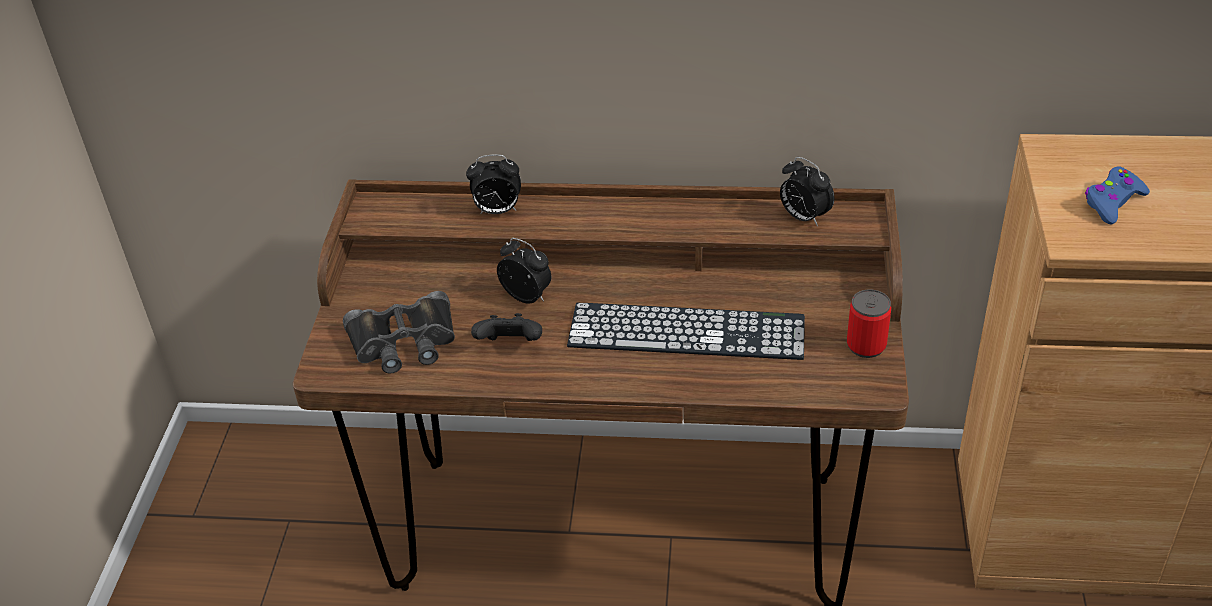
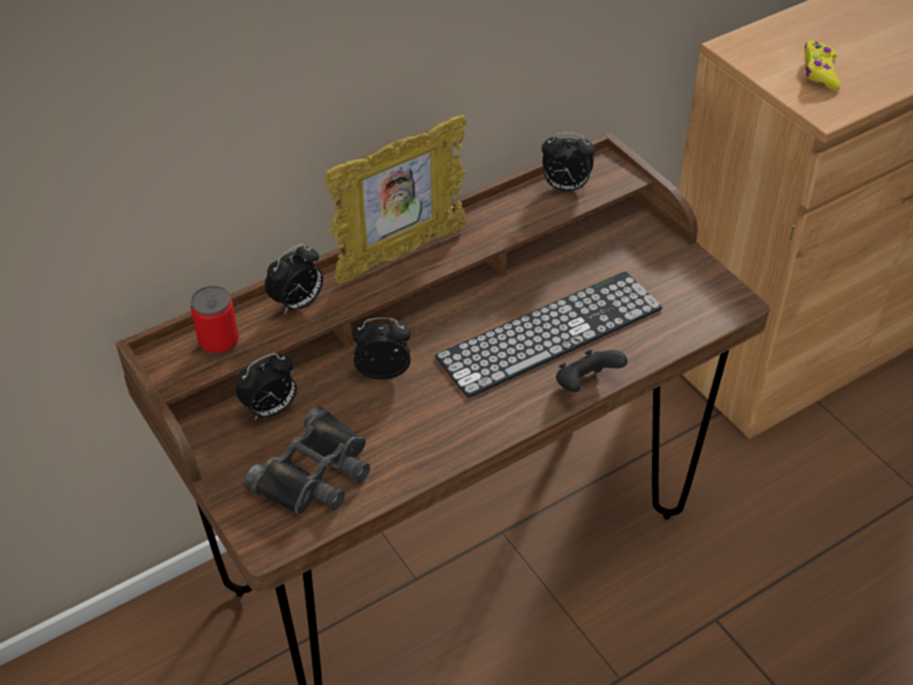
camera: 40 degrees left, 5 degrees up
(421, 283) = (270, 410): none -> alarm clock
(511, 345) = (417, 423): black game controller -> black game controller (585, 385)
(611, 210) = (400, 254): none -> picture frame
(866, 346) = (694, 274): can -> can (219, 342)
(1112, 202) = (820, 72): blue game controller -> yellow game controller

